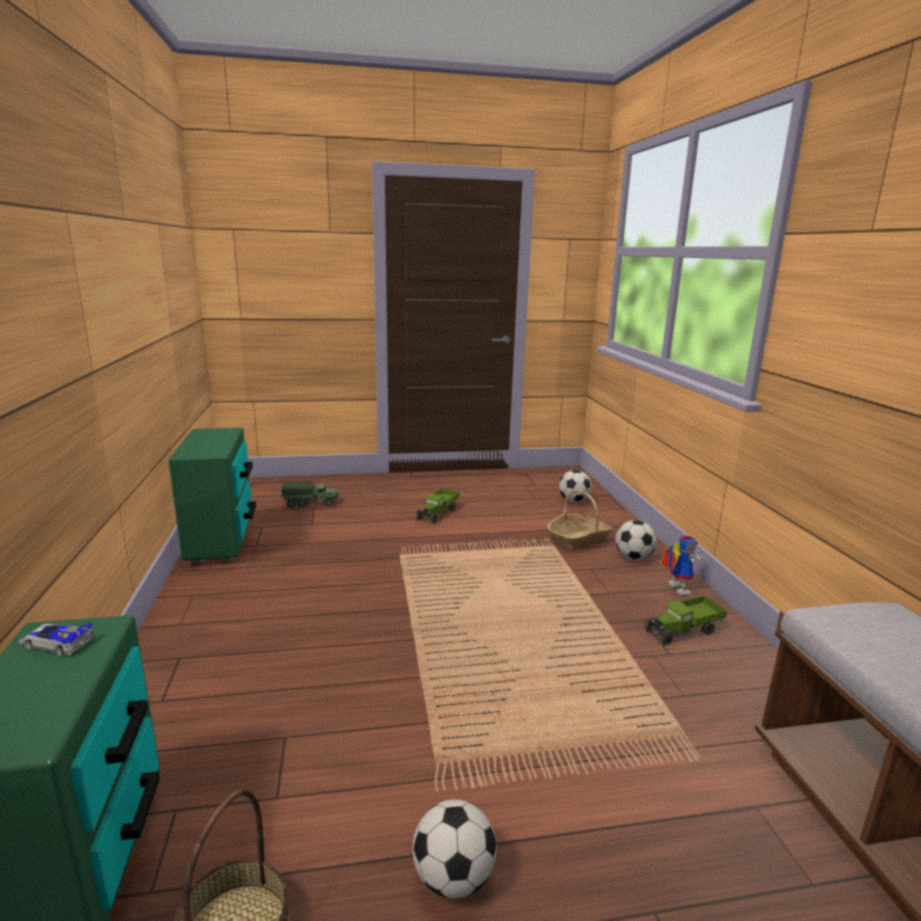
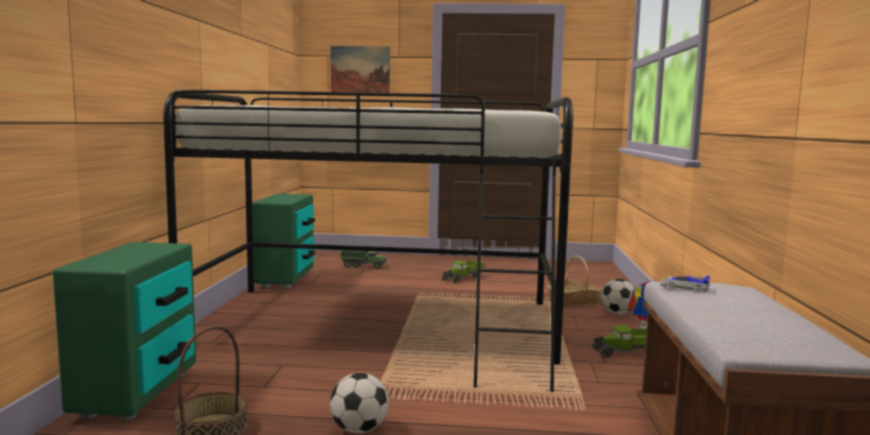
camera: 15 degrees right, 10 degrees down
(56, 642) = (144, 247): toy car -> toy car (684, 287)
(280, 250) = (360, 71): none -> picture
(382, 617) = (383, 323): none -> black bed
(573, 501) = (589, 280): football -> none

